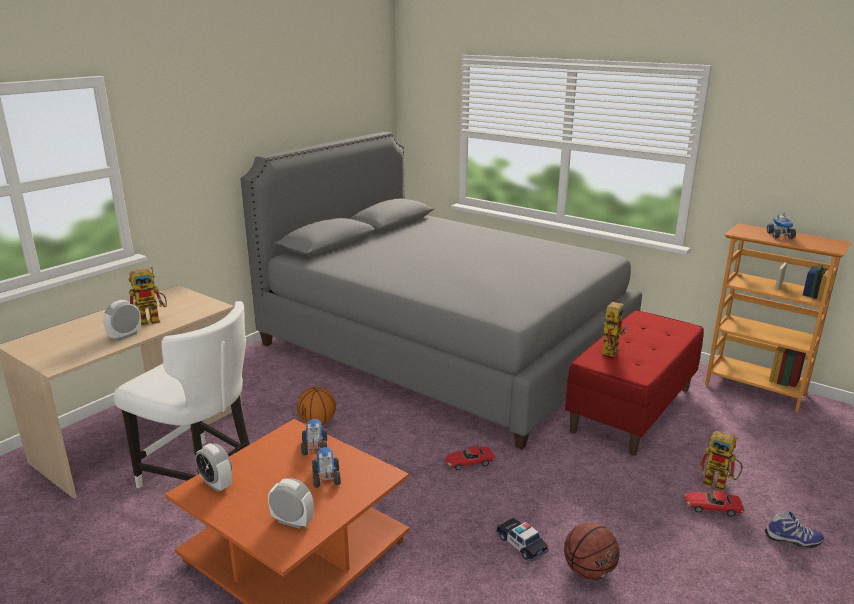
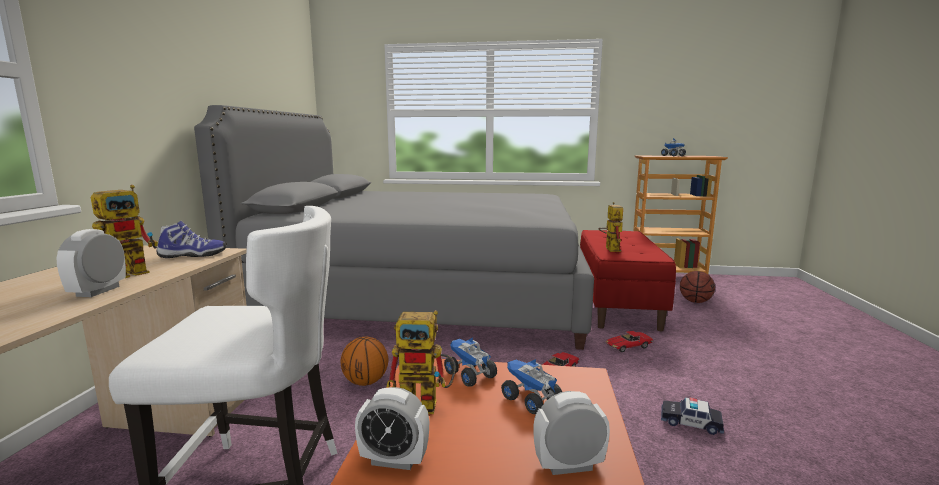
camera: 30 degrees left, 10 degrees down
(589, 571) = (768, 423): basketball -> basketball (695, 301)
(712, 508) = (759, 348): toy car -> toy car (628, 346)
(720, 484) = (738, 333): toy robot -> toy robot (427, 404)
(792, 540) = (829, 352): shoe -> shoe (192, 255)

